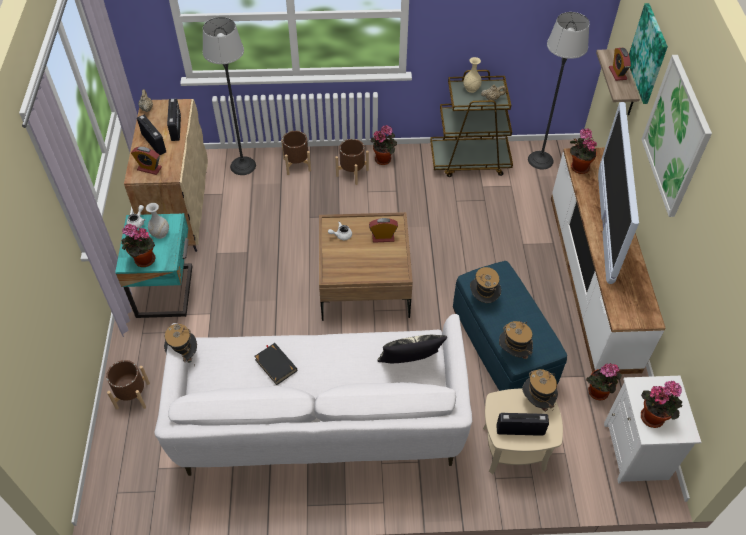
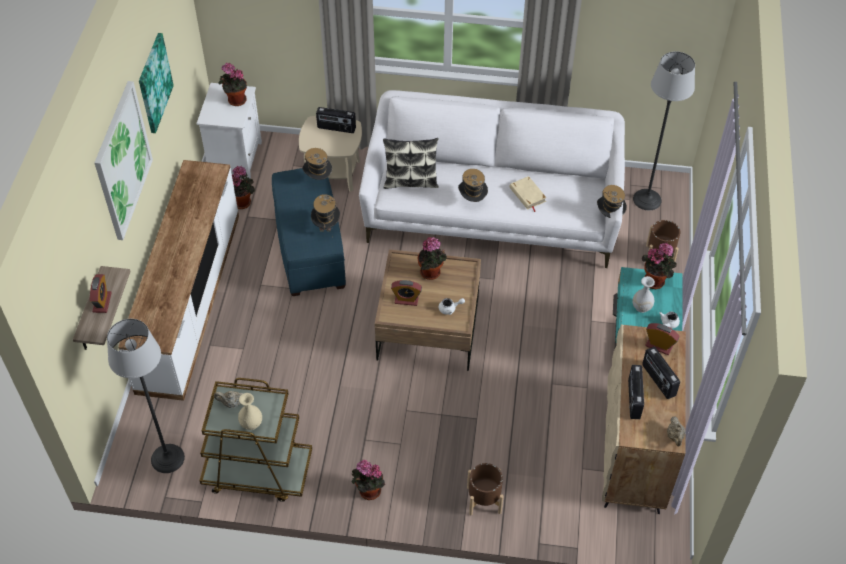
camera: 170 degrees left, 0 degrees up
(242, 166) = (556, 509): floor lamp -> floor lamp (647, 199)
(276, 365) = (527, 195): black book -> beige book
(352, 173) = (414, 475): brown planter -> none
(536, 401) = (314, 144): hat -> hat (472, 200)
(578, 167) = (168, 325): potted plant -> potted plant (432, 273)
(604, 226) = (180, 254): television -> none
(648, 53) = (84, 244): picture -> picture (154, 83)

